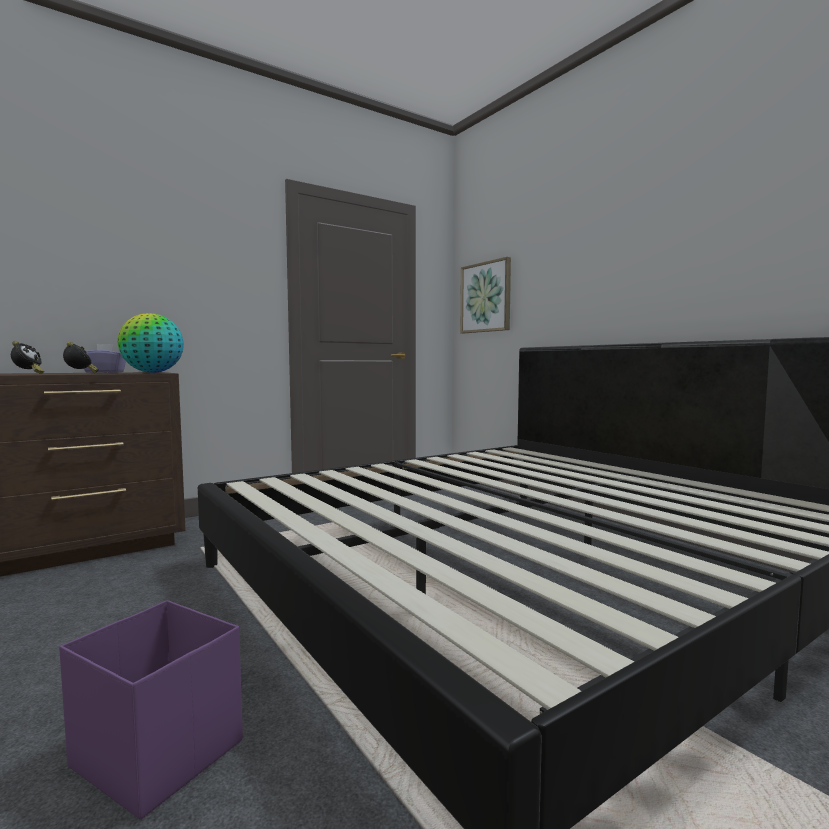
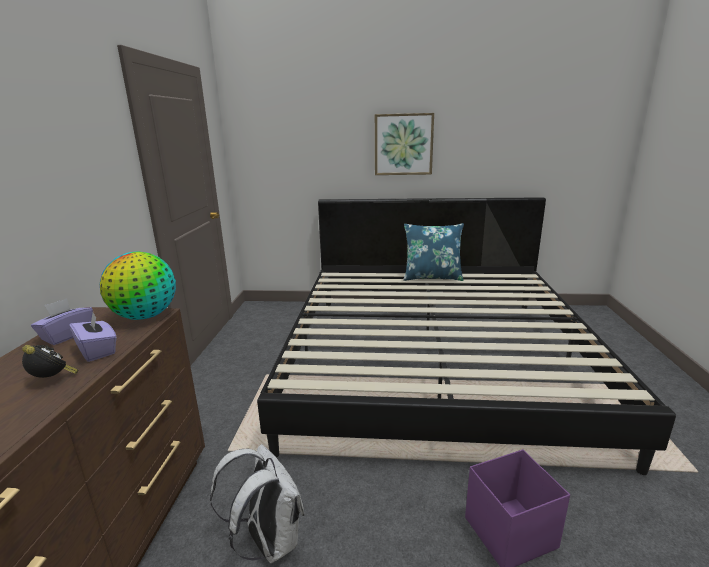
camera: 50 degrees left, 15 degrees up
(80, 373) = (98, 350): alarm clock -> purple tissue box
(84, 602) = (268, 540): none -> white backpack
(486, 297) = (270, 156): picture -> picture (403, 144)
(640, 475) = (432, 277): none -> blue pillow

